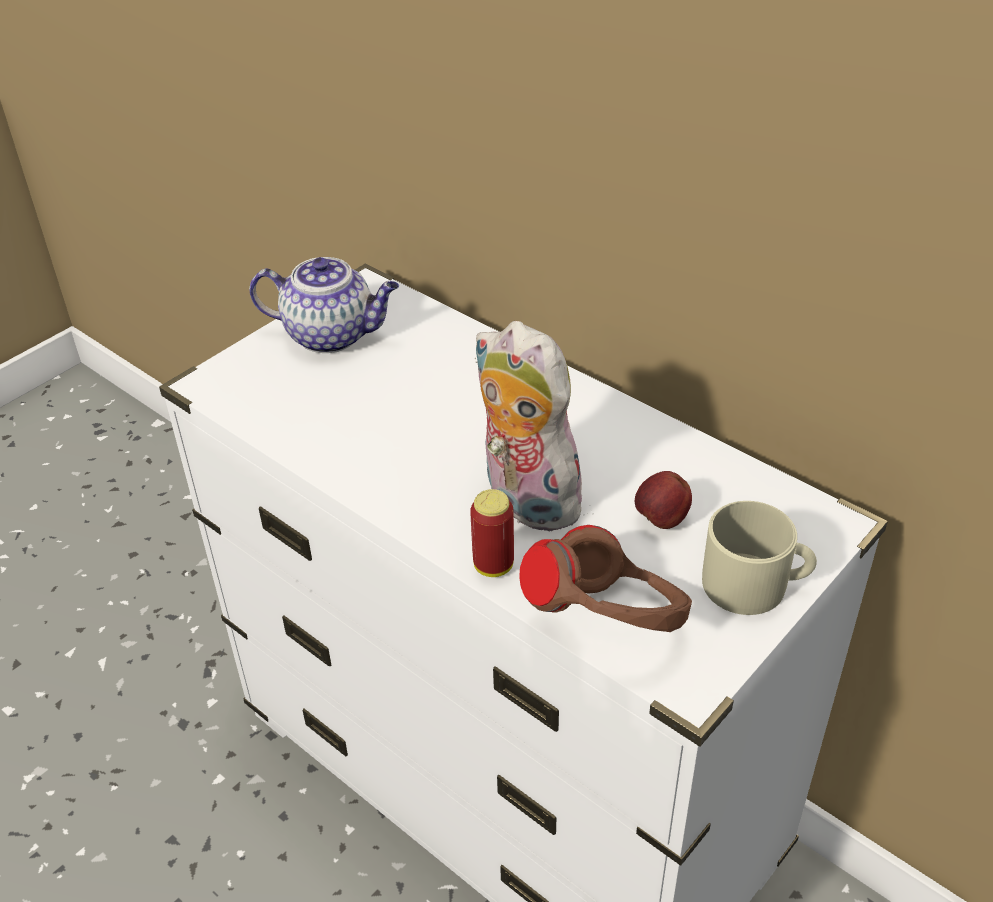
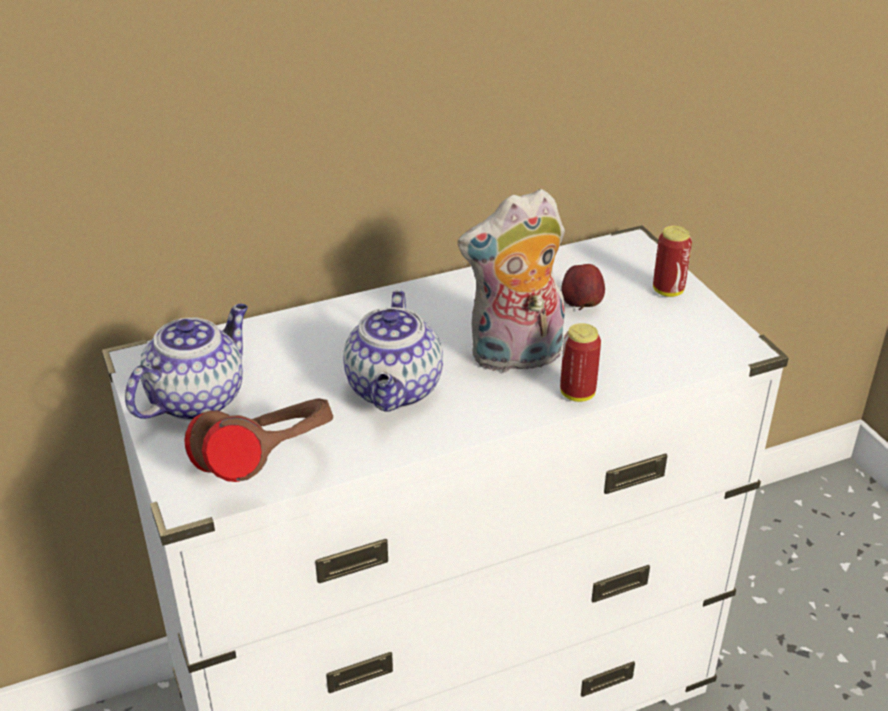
camera: 65 degrees left, 5 degrees down
(415, 439) = (395, 391): none -> teapot
(608, 623) = (669, 360): brown headphones -> brown headphones (267, 469)
(755, 584) = (668, 291): beige mug -> can

